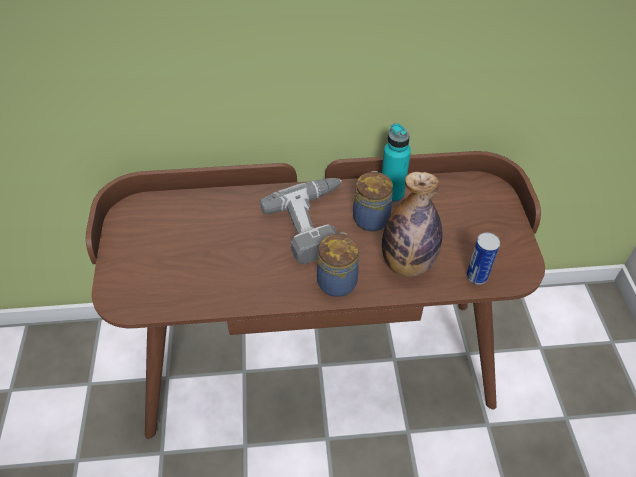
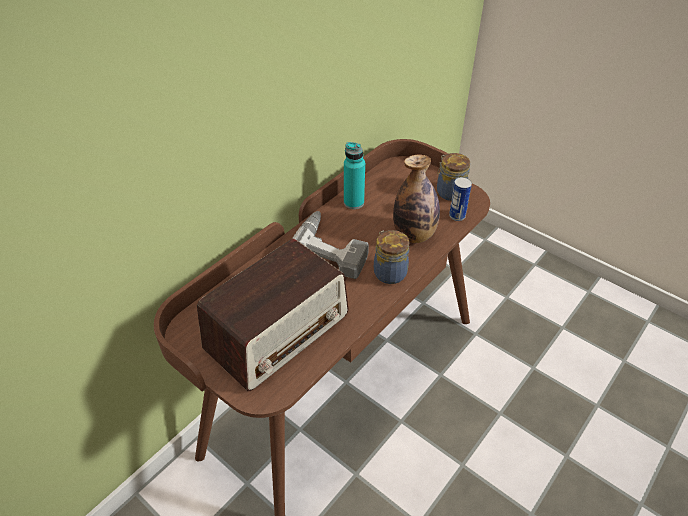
camera: 45 degrees left, 5 degrees down
(189, 260) = (278, 331): none -> radio
(371, 218) = (360, 224): jar -> jar (449, 192)

